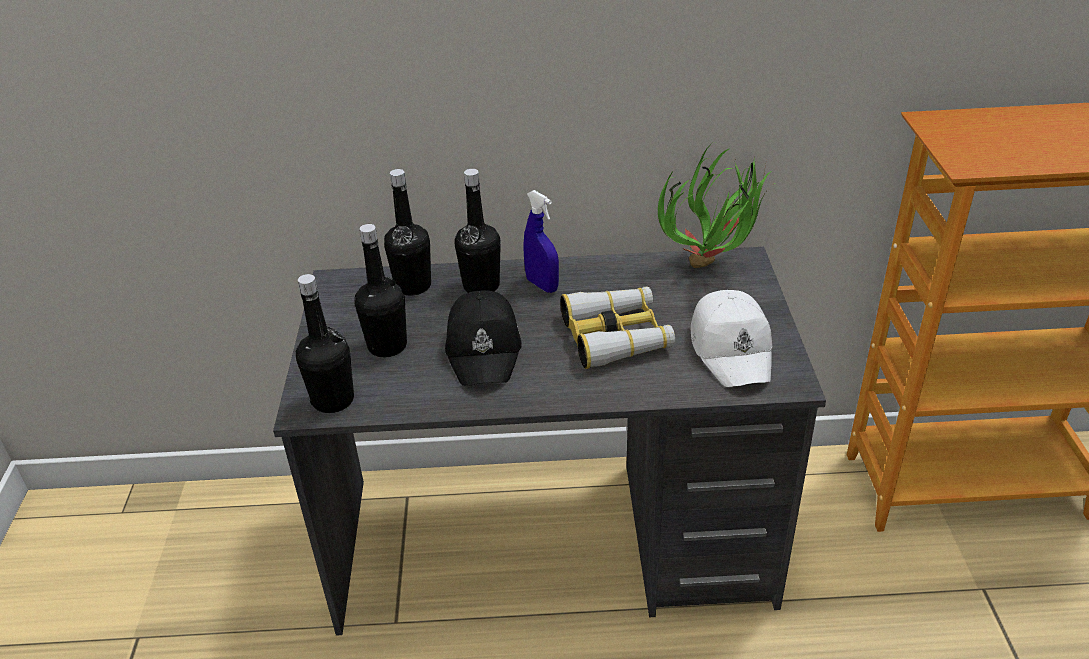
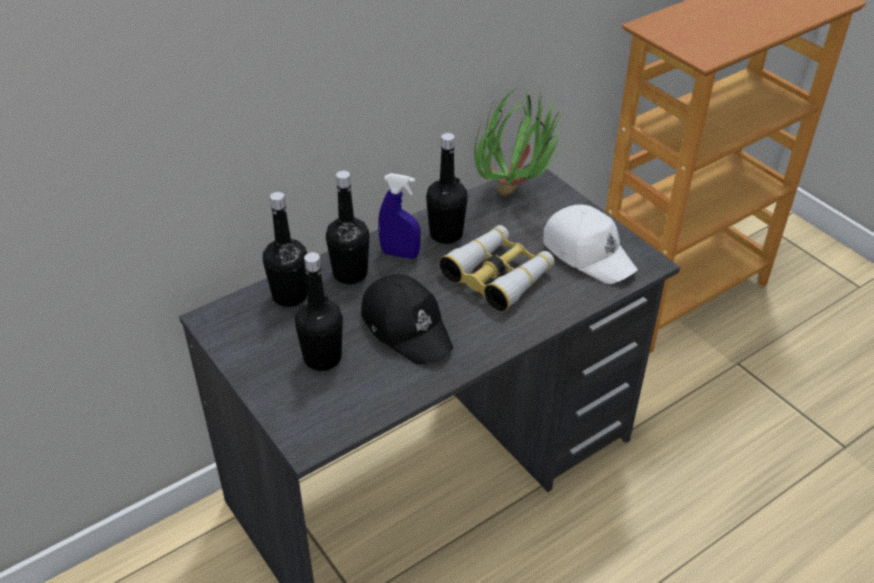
camera: 35 degrees left, 5 degrees up
(333, 400) = (324, 424): black bottle -> black bottle (446, 234)

